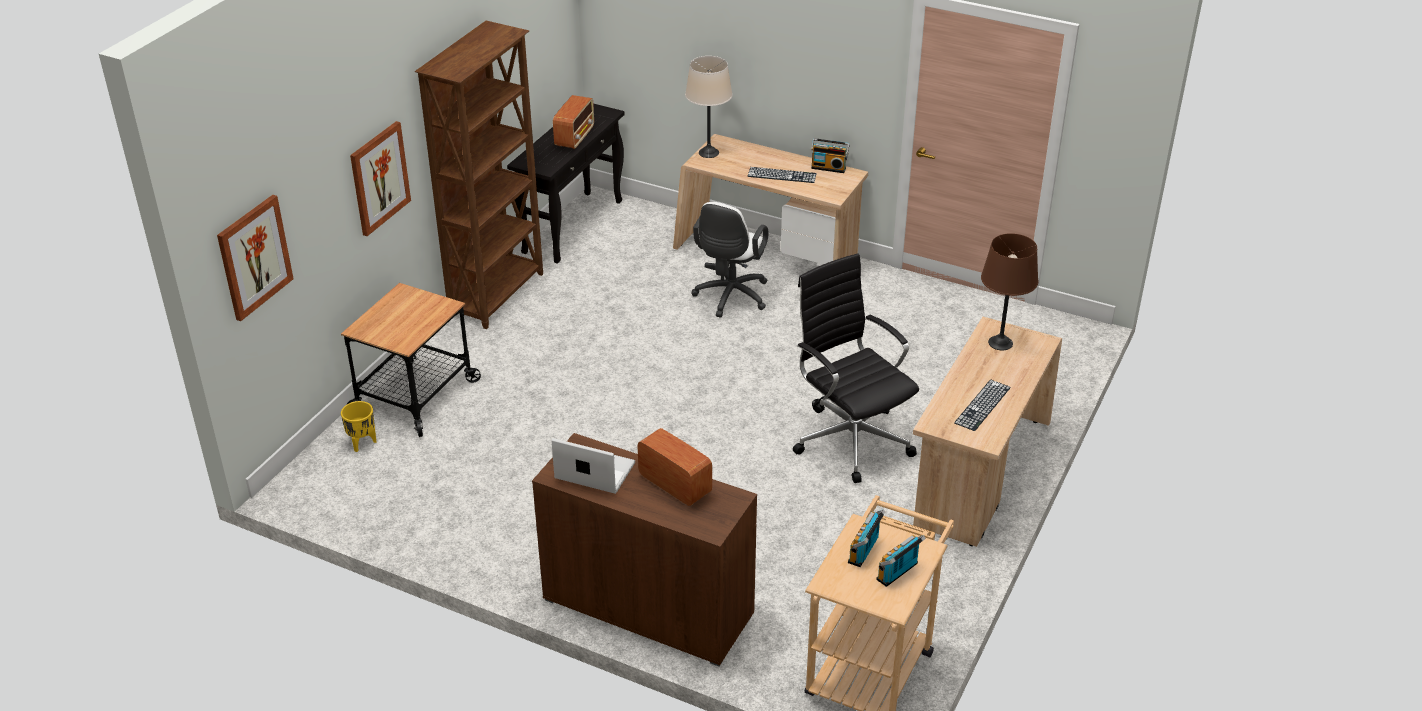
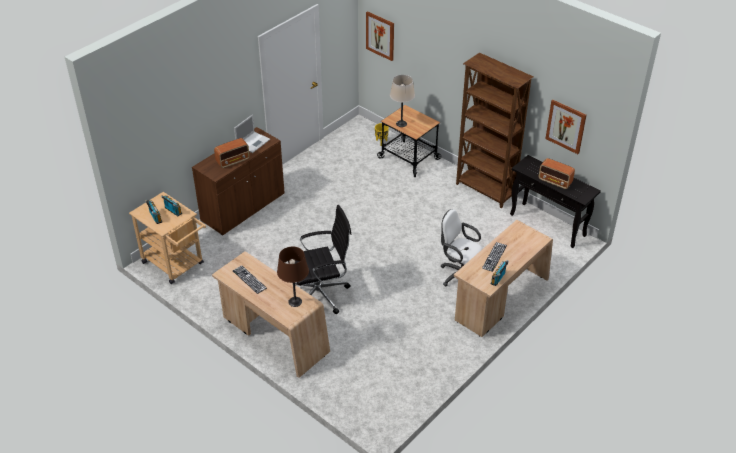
camera: 105 degrees right, 5 degrees up
(379, 178) = (448, 74): picture -> picture (566, 126)
(708, 153) = (528, 231): beige table lamp -> beige table lamp (401, 123)

